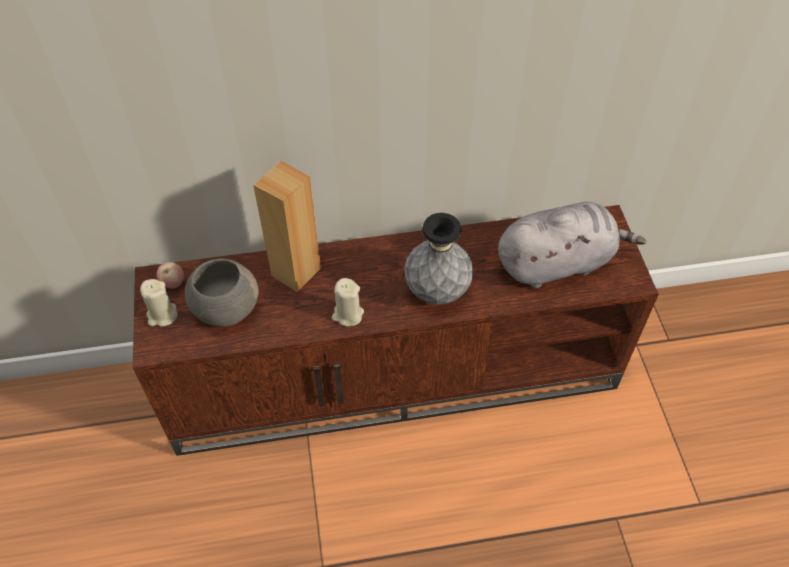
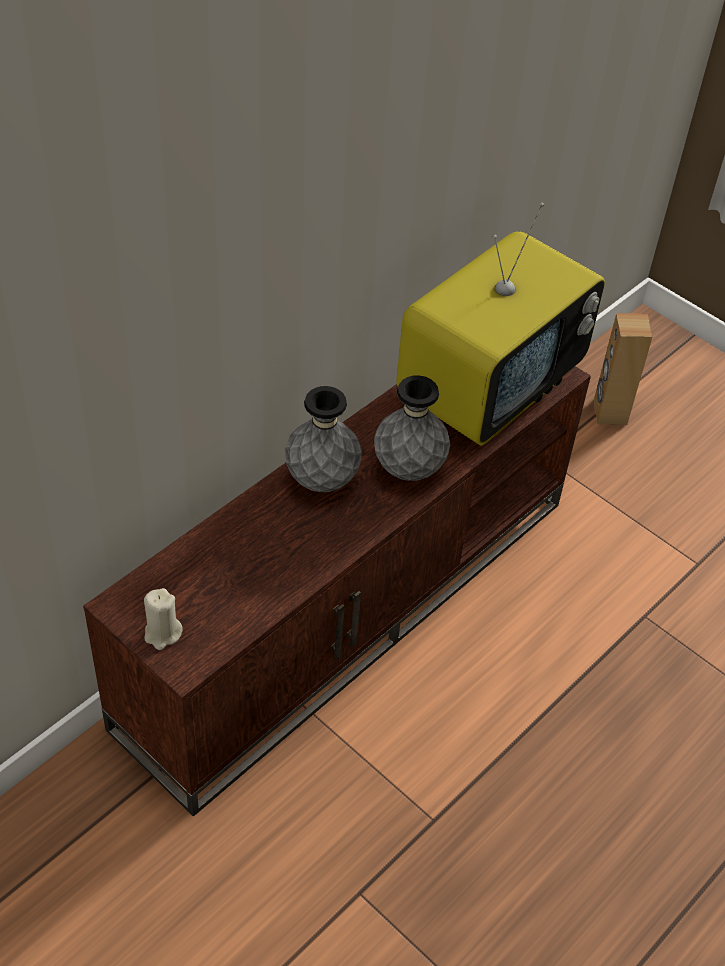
camera: 40 degrees left, 5 degrees down
(173, 283) = (143, 598): apple -> none
(224, 307) = (220, 591): grey bowl -> none
(295, 271) = (258, 521): brown speaker -> brown speaker (609, 412)
(347, 314) = (347, 533): beige candle -> none
(366, 266) = (322, 481): none -> grey vase
(557, 263) = (489, 390): grey plush toy -> television

